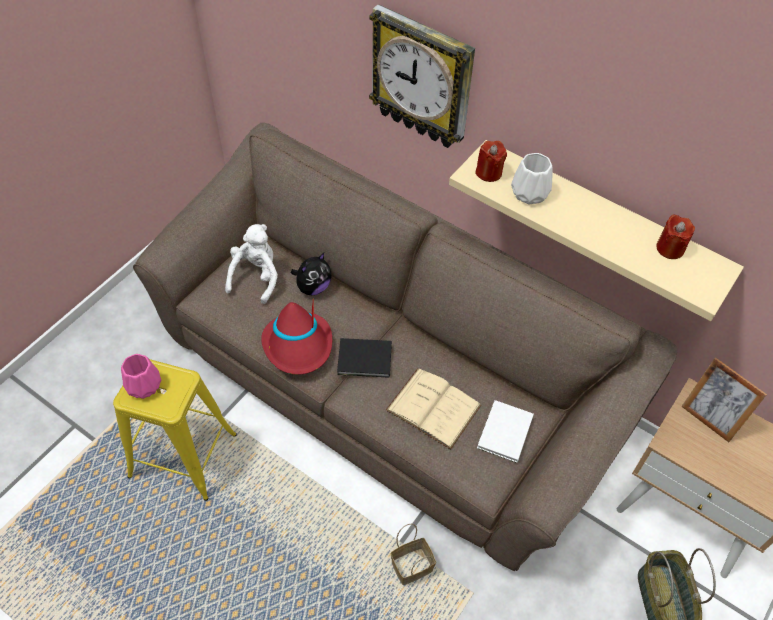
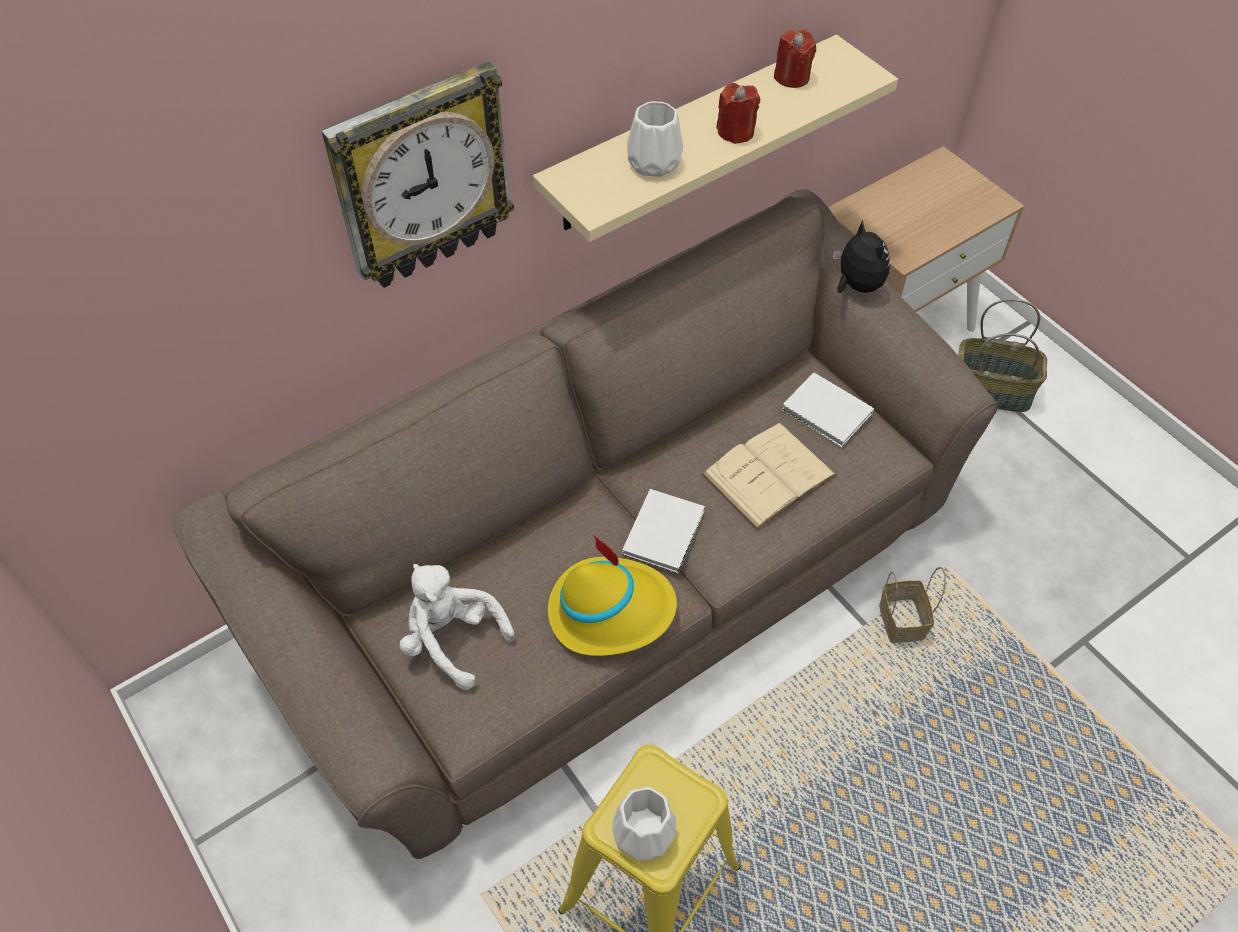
camera: 70 degrees left, 0 degrees up
(144, 385) = (642, 832): pink vase -> white vase
(298, 346) = (611, 610): red hat -> yellow hat
(313, 287) = (507, 565): plush toy -> plush toy (856, 285)
(366, 360) = (665, 531): black book -> white book
(489, 172) = (599, 189): red candle -> red candle (736, 132)
(709, 419) = (882, 213): picture frame -> none

